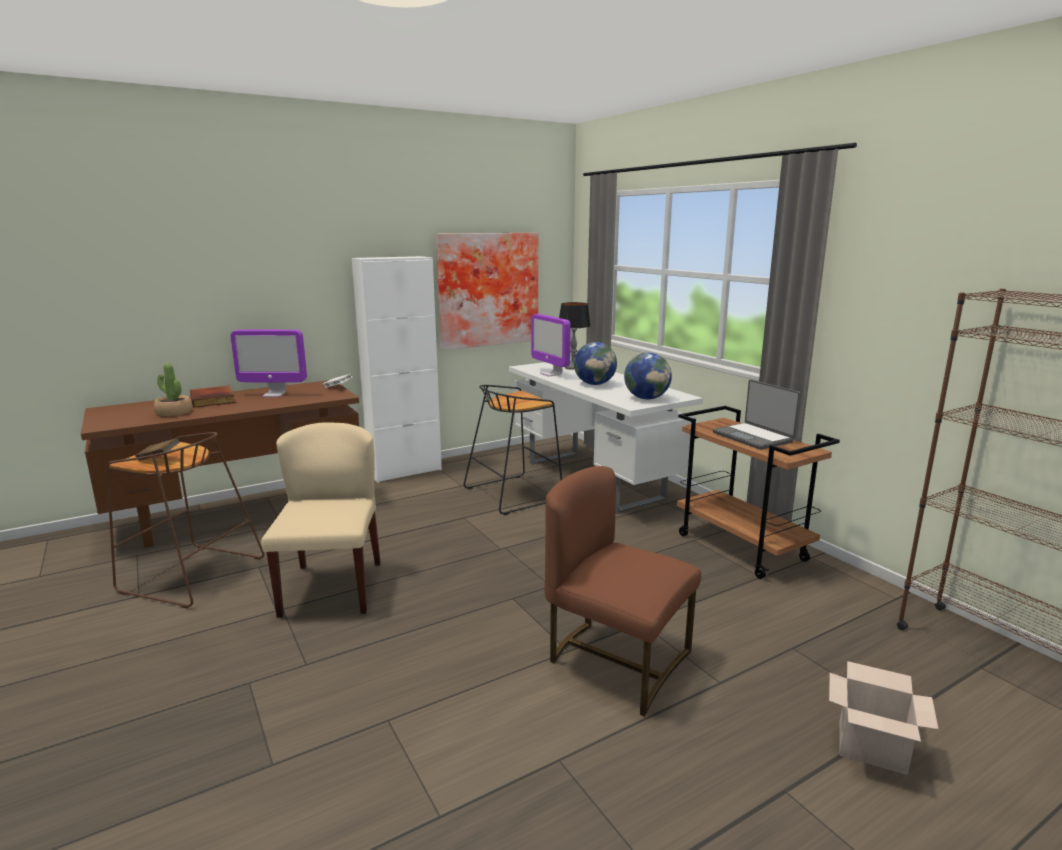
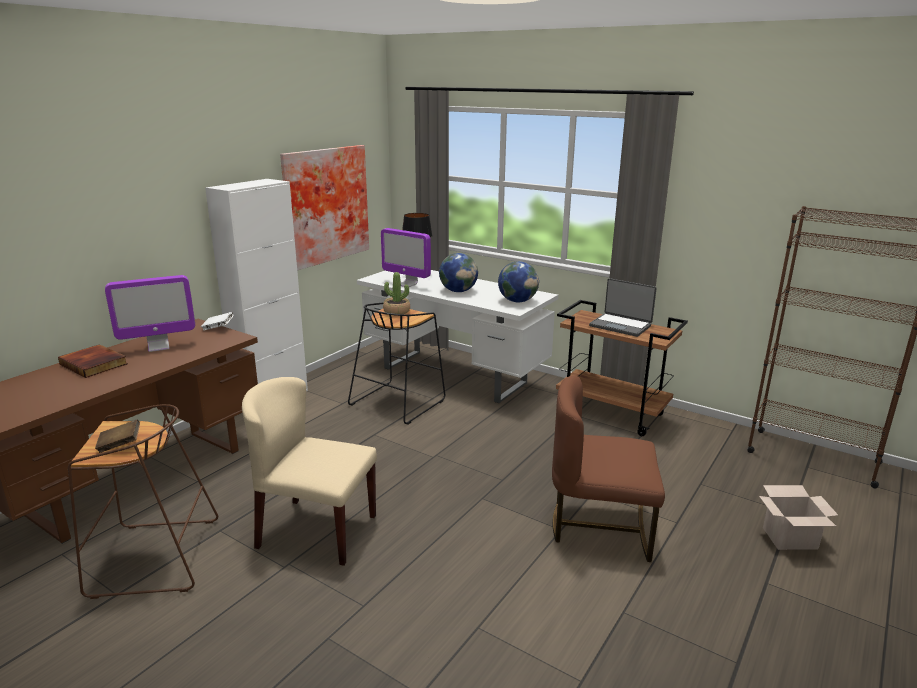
camera: 25 degrees left, 5 degrees up
(174, 412) = (71, 388): potted plant -> potted plant (396, 311)
(331, 588) = (316, 531): beige chair -> beige chair turned 45 degrees counterclockwise

